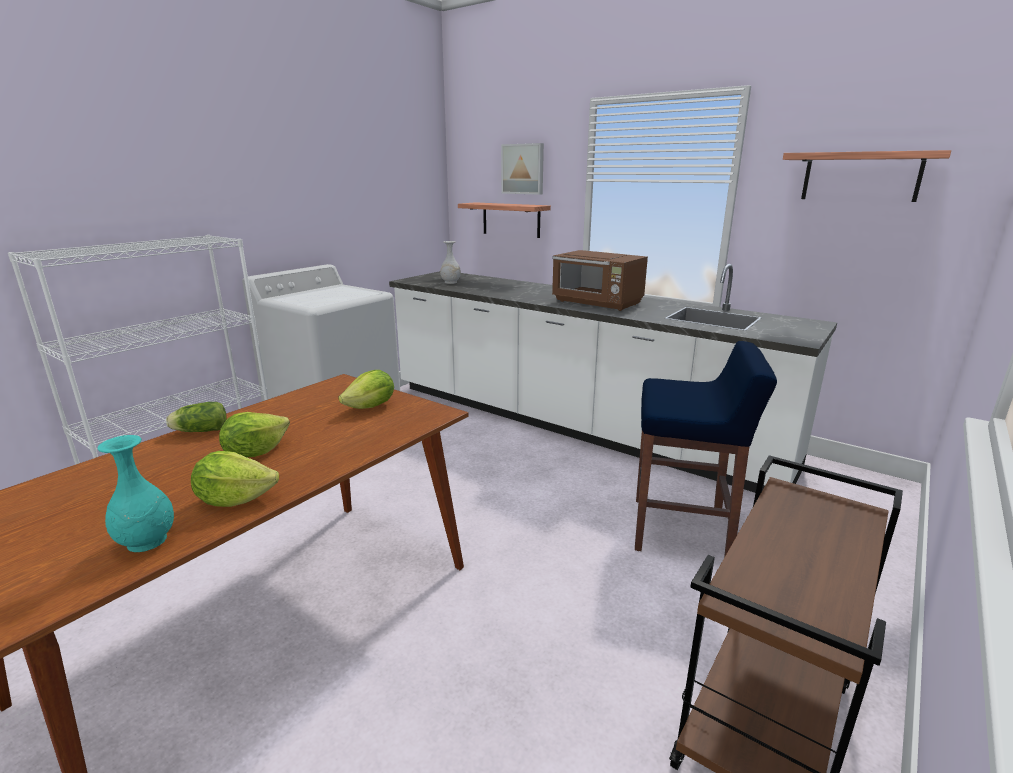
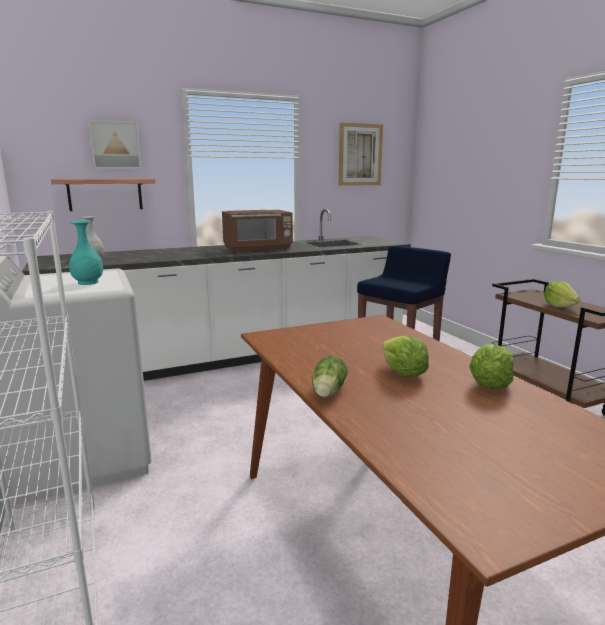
camera: 60 degrees left, 5 degrees down
(146, 542) = (550, 415): turquoise vase -> turquoise vase (88, 283)
(371, 407) = (342, 333): lettuce -> lettuce (559, 306)
(861, 176) = (360, 155): shelf -> picture

